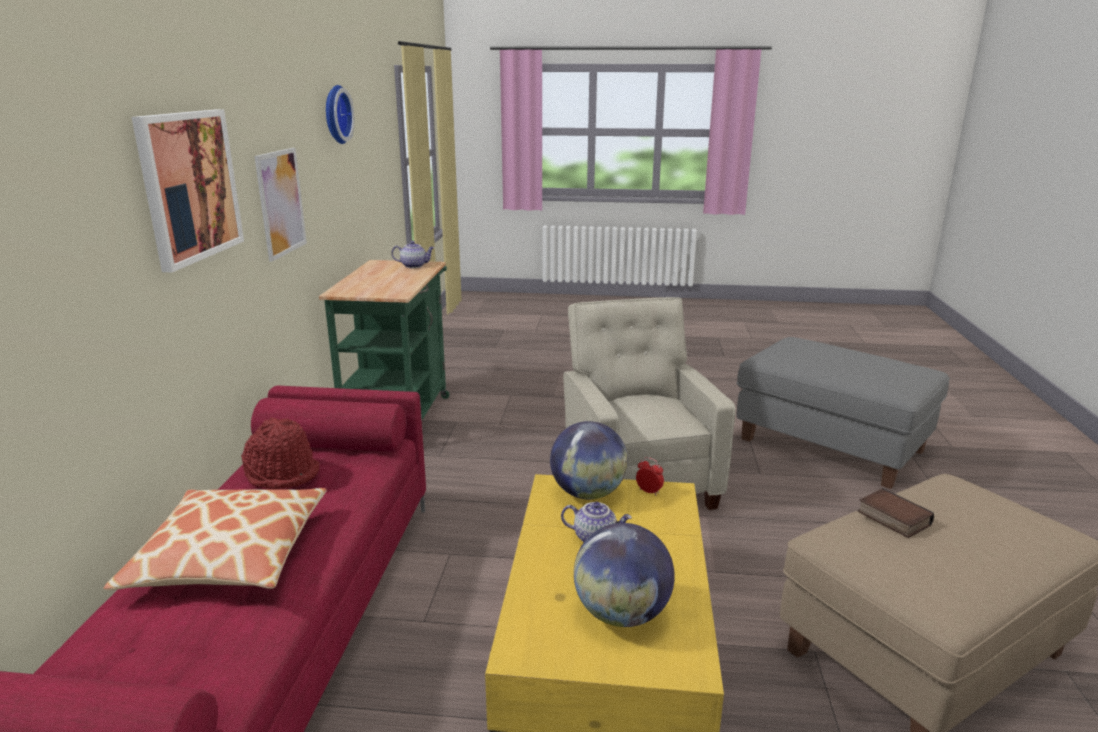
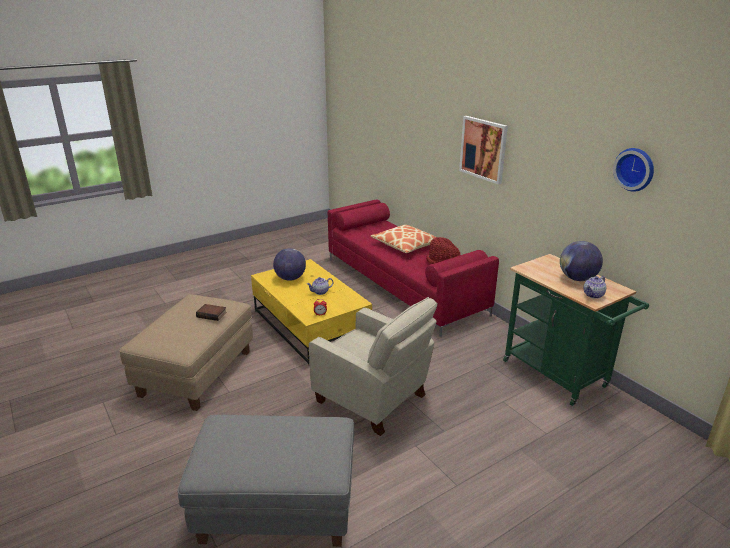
camera: 140 degrees right, 5 degrees up
(281, 203) = (542, 188): picture -> none
(588, 493) = (342, 304): globe -> globe (577, 279)

